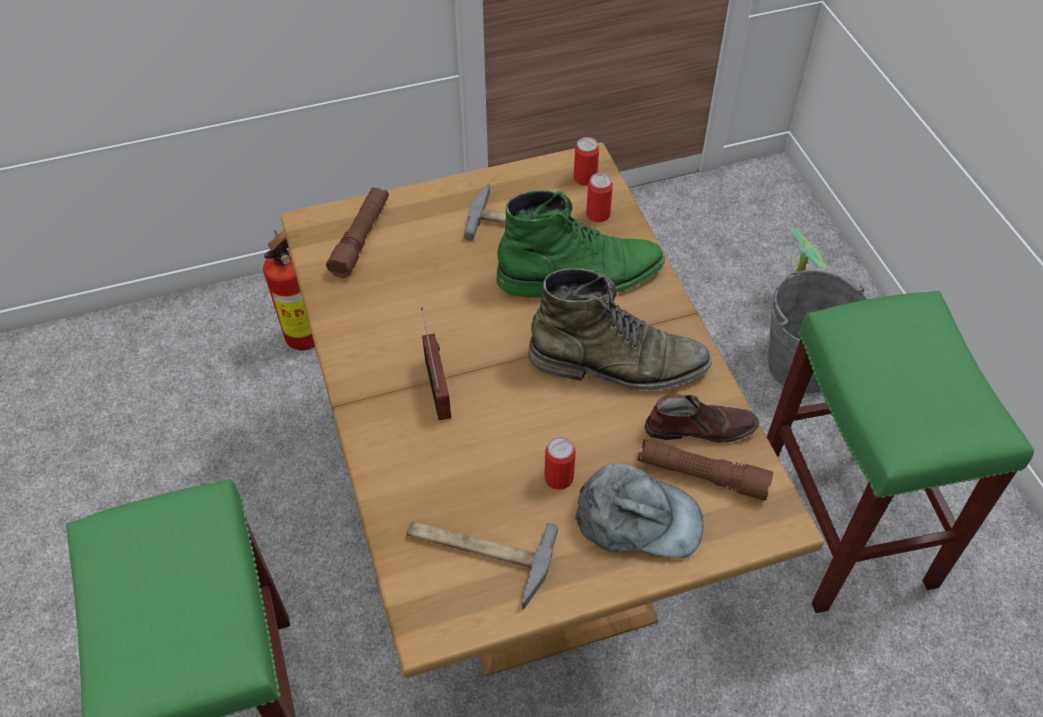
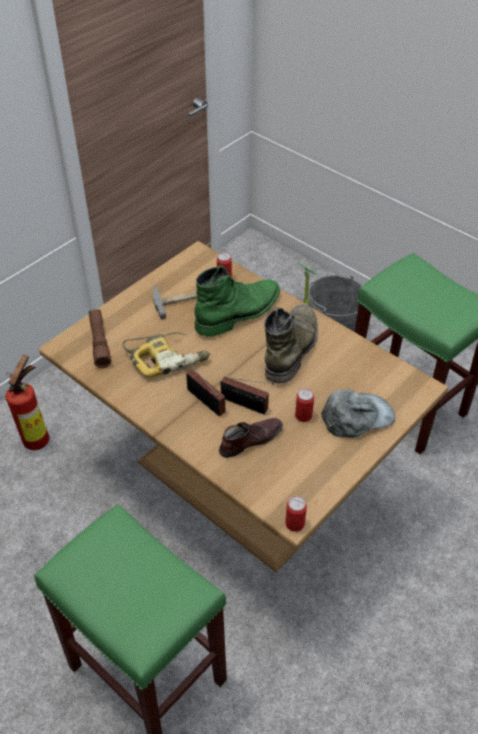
camera: 30 degrees left, 5 degrees down
(432, 300) = (167, 357): none -> power drill
(477, 552) = (290, 470): hammer -> none
(489, 421) = (246, 405): none -> radio
(585, 178) = (203, 262): can -> can (295, 523)
(618, 364) = (291, 348): green boot -> green boot turned 45 degrees counterclockwise
(700, 427) = (354, 360): brown shoe -> brown shoe (250, 440)
(702, 475) = (372, 382): brown flashlight -> none

